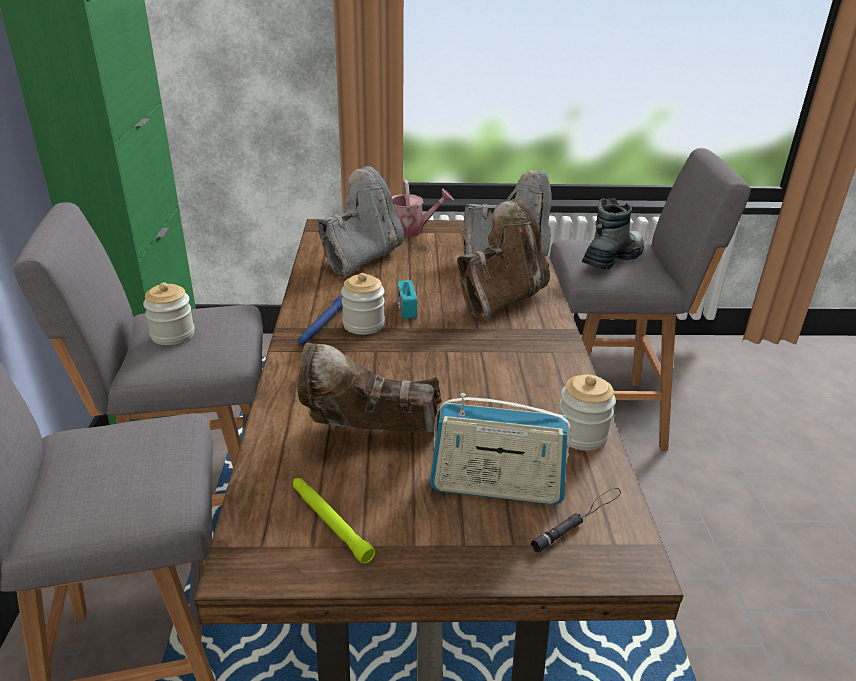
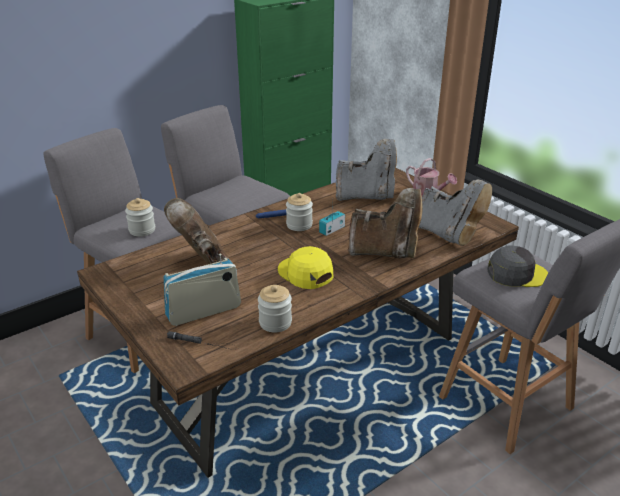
camera: 55 degrees right, 0 degrees up
(173, 335) = (232, 189): jar -> jar (142, 230)
(329, 522) = (140, 279): green flashlight -> none
(486, 367) = (305, 273): none -> yellow cap
(496, 488) = (203, 312): radio -> radio turned 90 degrees clockwise
(612, 259) = (516, 274): boot -> grey cap

